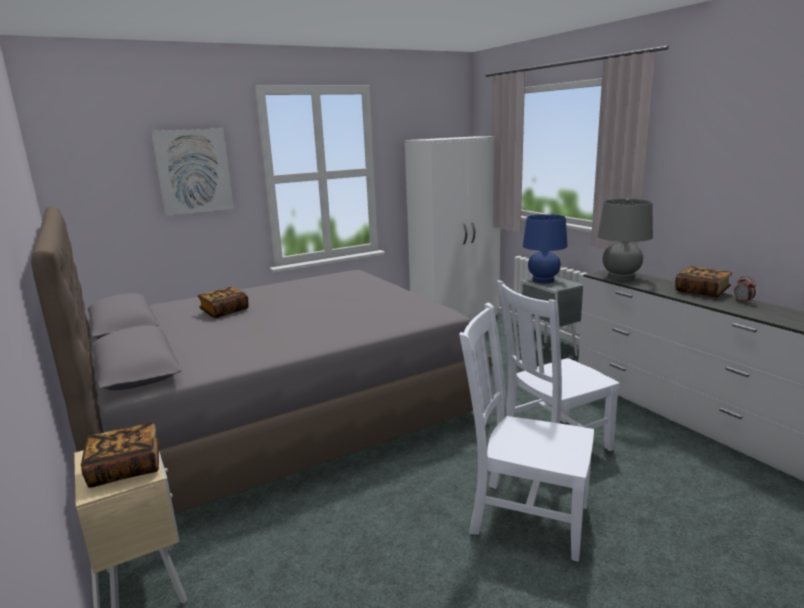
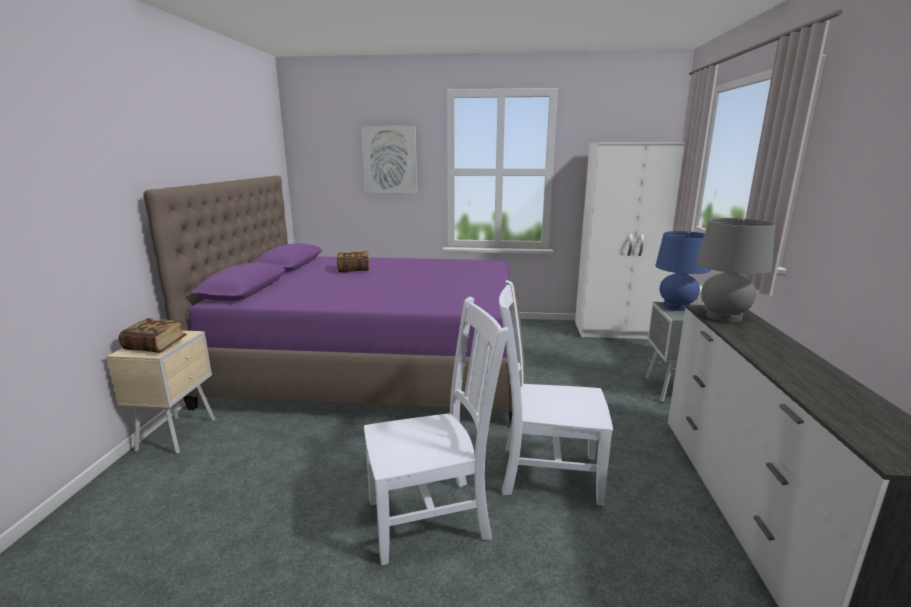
camera: 35 degrees right, 0 degrees up
(280, 416) = (377, 364): grey bed -> purple bed
(525, 517) = (432, 518): white chair -> white chair turned 105 degrees clockwise
(701, 291) = (800, 356): book -> none
(743, 301) = (839, 382): alarm clock -> none

